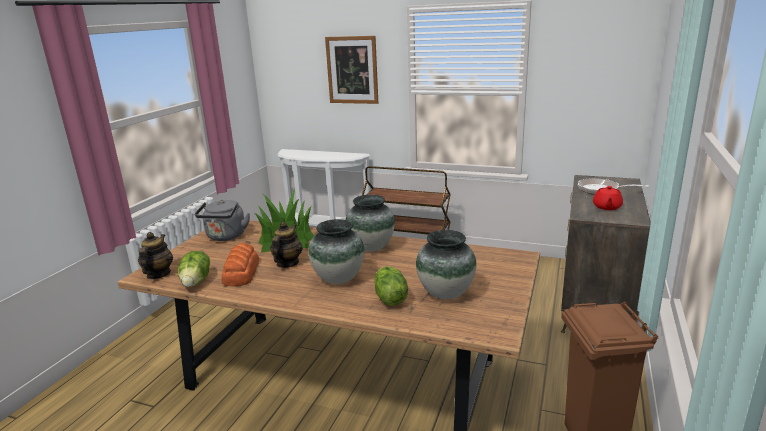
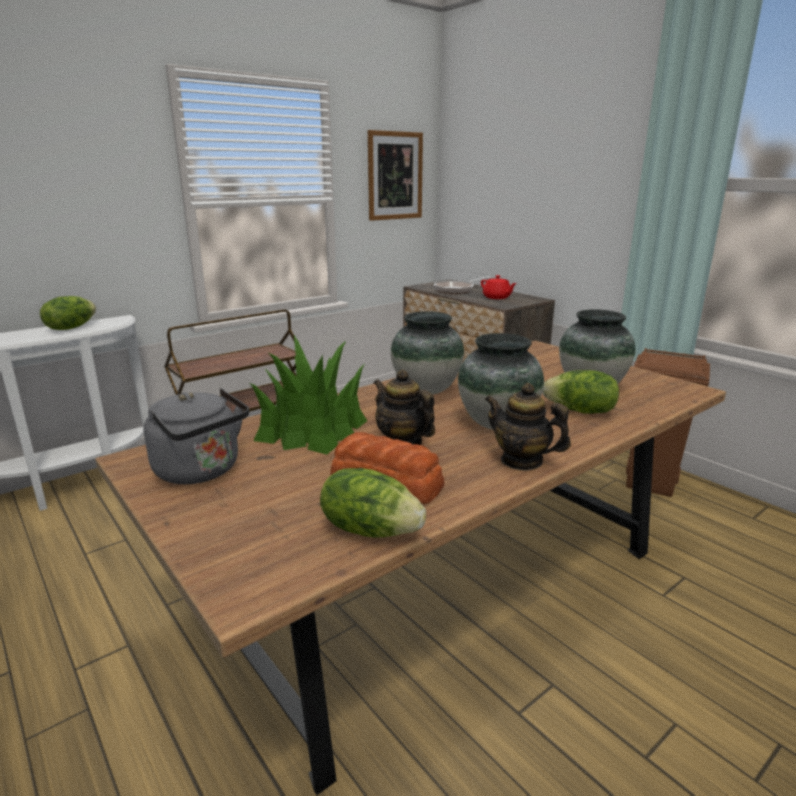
camera: 60 degrees left, 0 degrees up
(158, 274) = (270, 571): teapot -> teapot (522, 461)
(331, 155) = (71, 328): none -> lettuce
(352, 70) = (74, 170): picture -> picture (395, 176)

